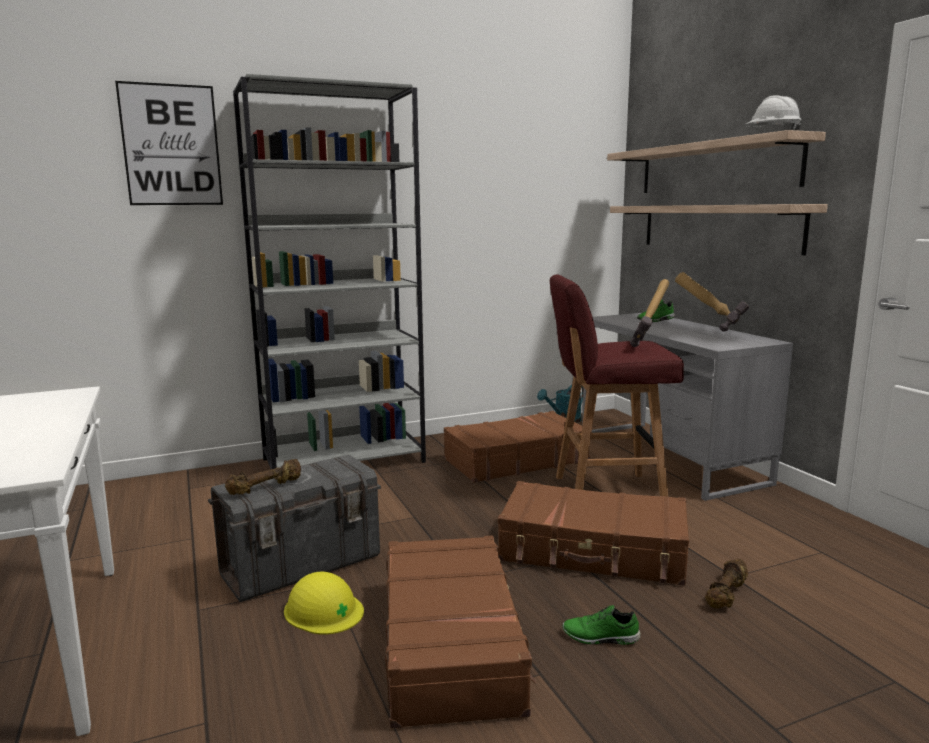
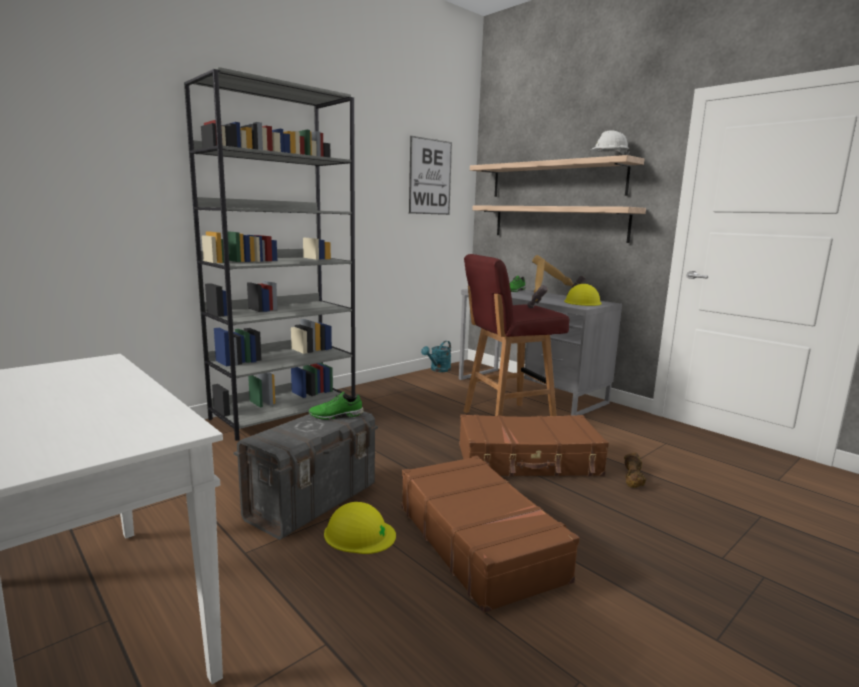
camera: 20 degrees left, 0 degrees up
(171, 145) = (124, 127): picture -> picture (430, 177)
(265, 488) = (293, 436): brown dumbbell -> none
(515, 460) = (424, 401): brown suitcase -> none
(600, 638) = (577, 519): green shoe -> green shoe (336, 416)
(731, 339) = (582, 302): none -> yellow hard hat

